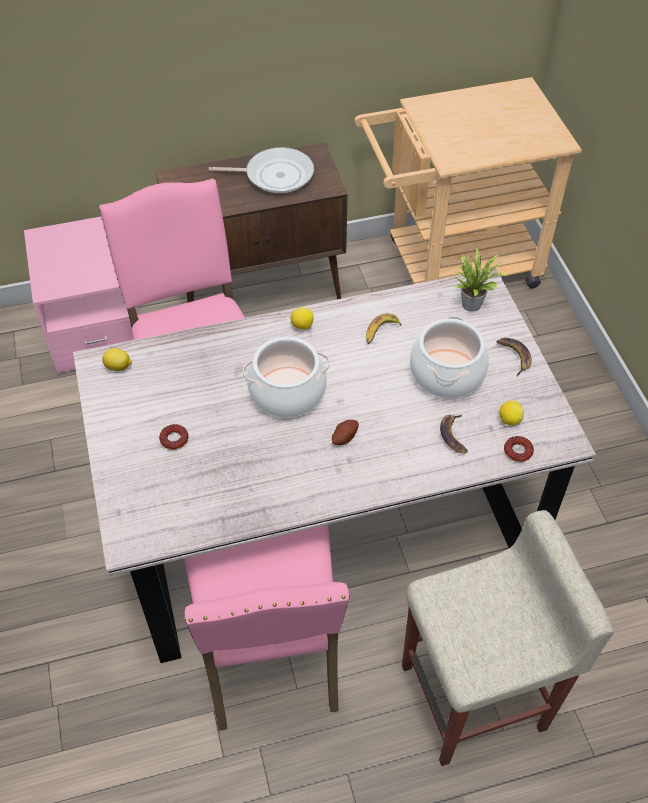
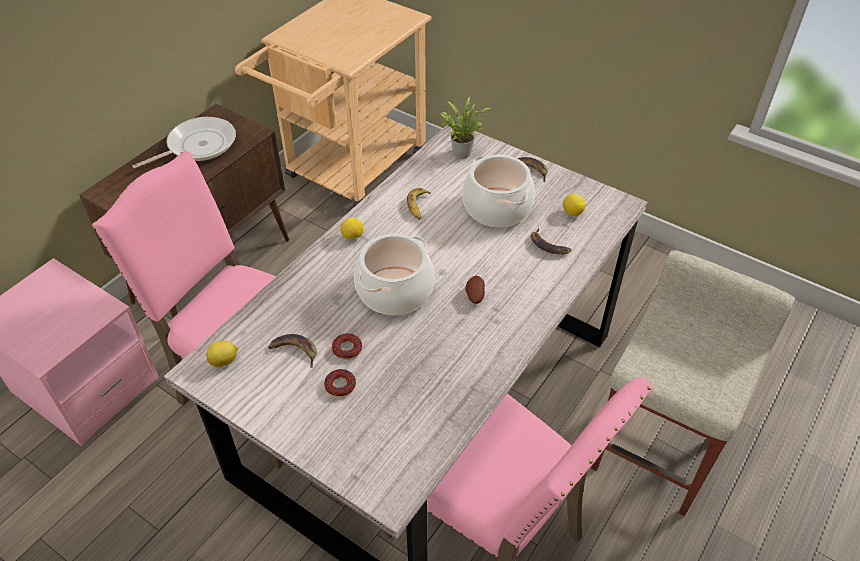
camera: 40 degrees left, 5 degrees down
(170, 391) = (294, 351): none -> banana
(518, 451) = (600, 229): donut -> donut (347, 349)

